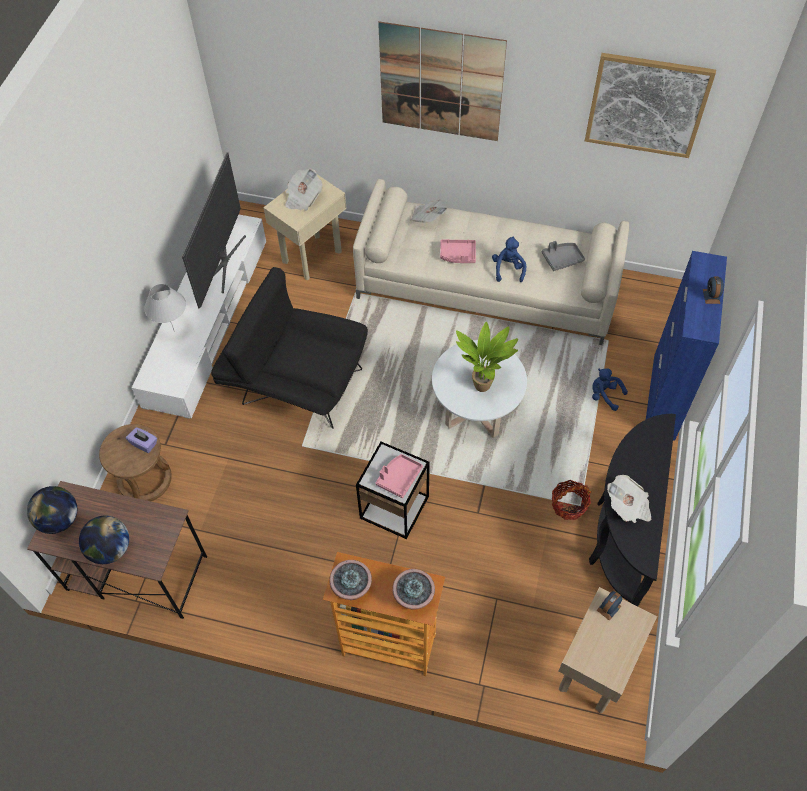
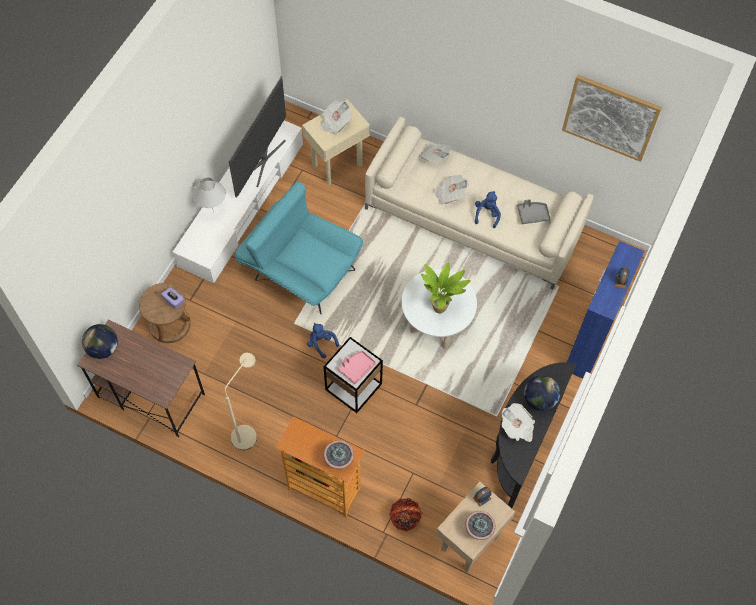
camera: 10 degrees right, 5 degrees up
(110, 549) = (135, 378): globe -> globe (539, 399)
(273, 592) = (248, 432): none -> beige floor lamp
(294, 381) = (299, 269): black armchair -> turquoise armchair
(352, 588) = (297, 444): potted plant -> potted plant (478, 530)
(441, 82) = (456, 63): picture -> none
(458, 255) = (449, 194): pink tray -> newspaper
(568, 505) = (488, 414): basket -> basket (404, 517)
(604, 395) = (542, 331): blue plush toy -> blue plush toy (321, 343)

